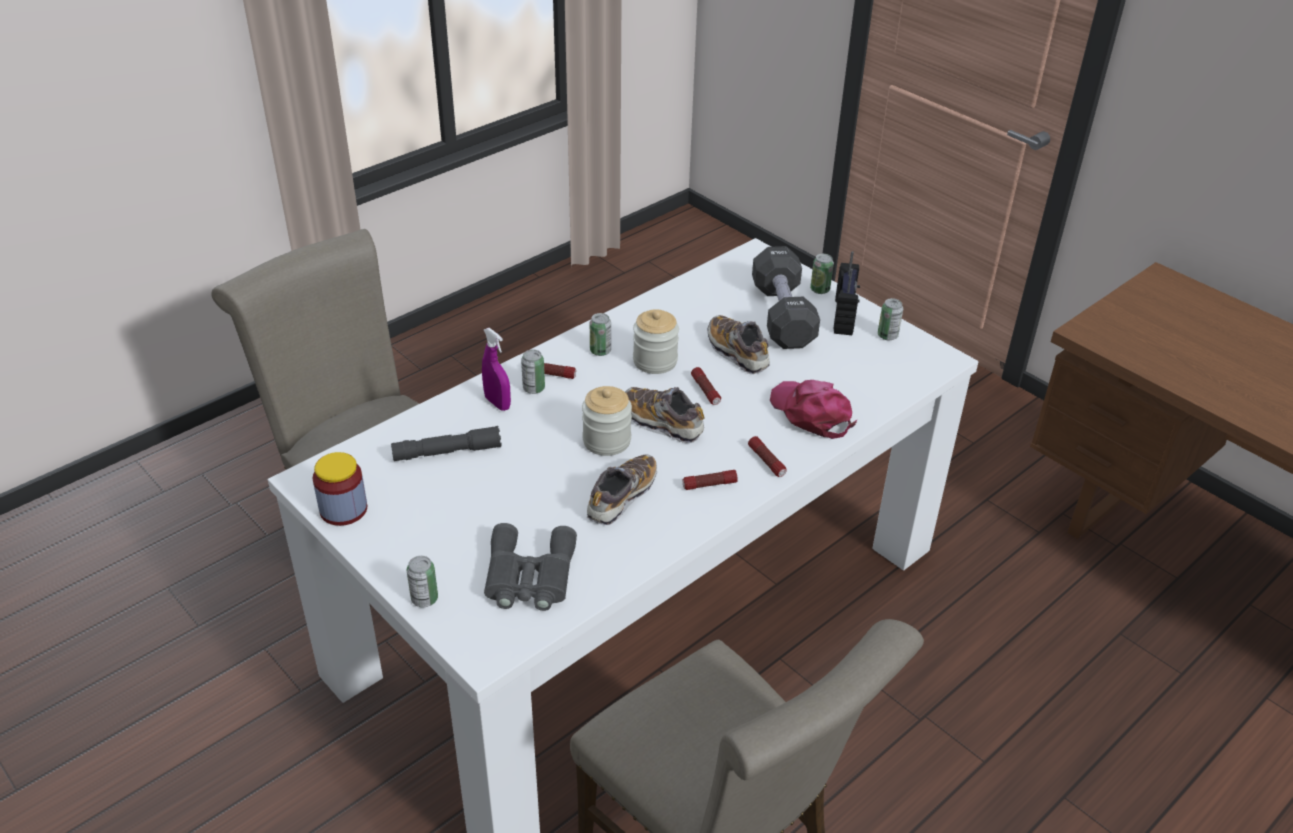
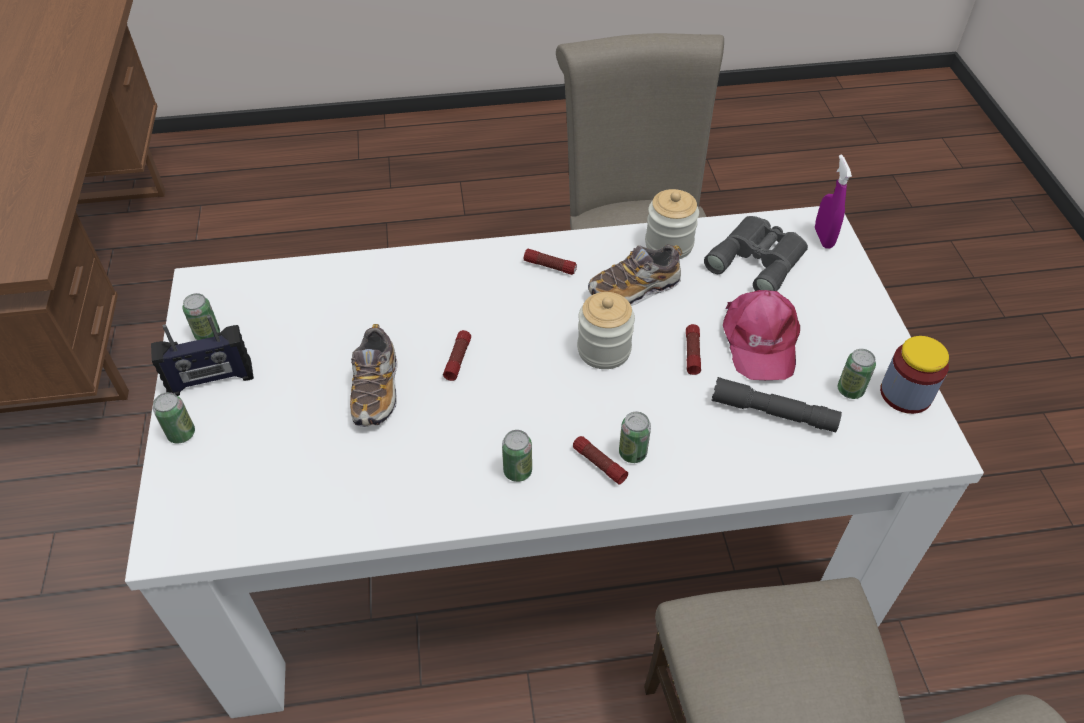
camera: 145 degrees left, 10 degrees up
(424, 599) = (854, 279): can -> can (850, 390)
(497, 403) = (685, 452): purple spray bottle -> purple spray bottle (823, 238)
(655, 361) = (471, 424): jar -> jar (669, 244)
(662, 423) = (534, 344): shoe -> none
(767, 461) = (481, 264): flashlight -> flashlight (692, 353)
(782, 315) = (270, 417): black dumbbell -> none
(811, 413) = (389, 288): pink cap -> pink cap (759, 340)
(845, 316) = (211, 380): radio -> radio turned 150 degrees counterclockwise

